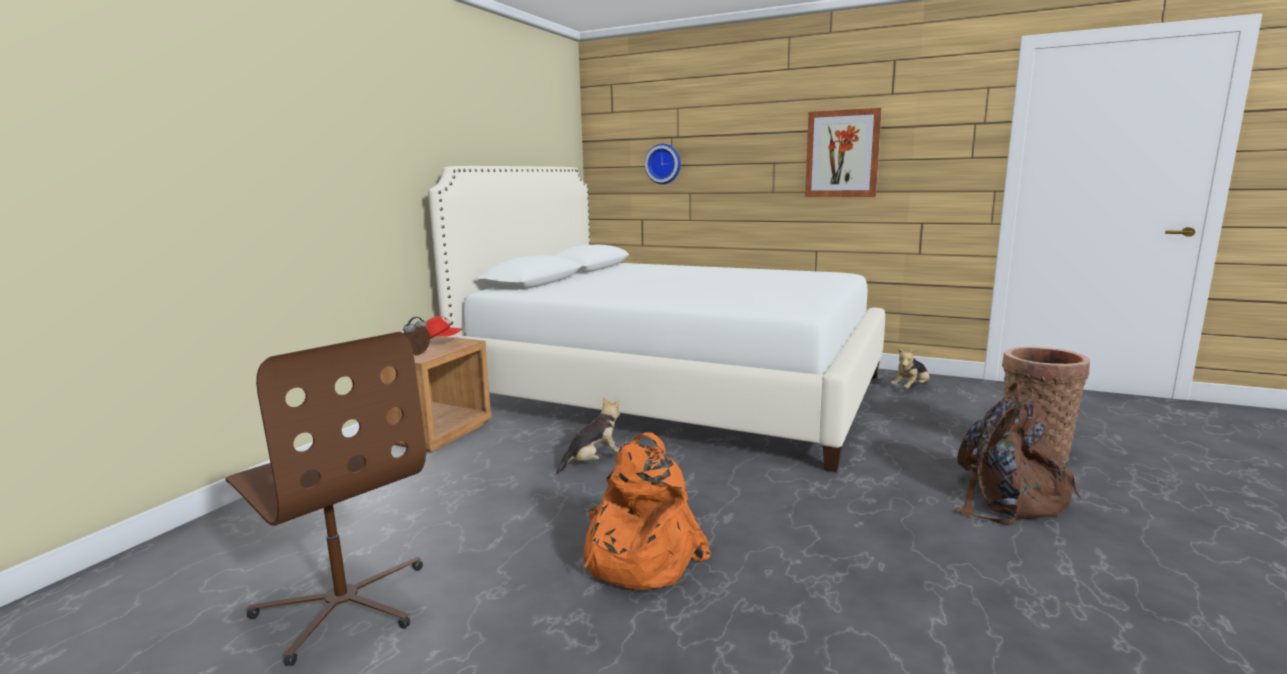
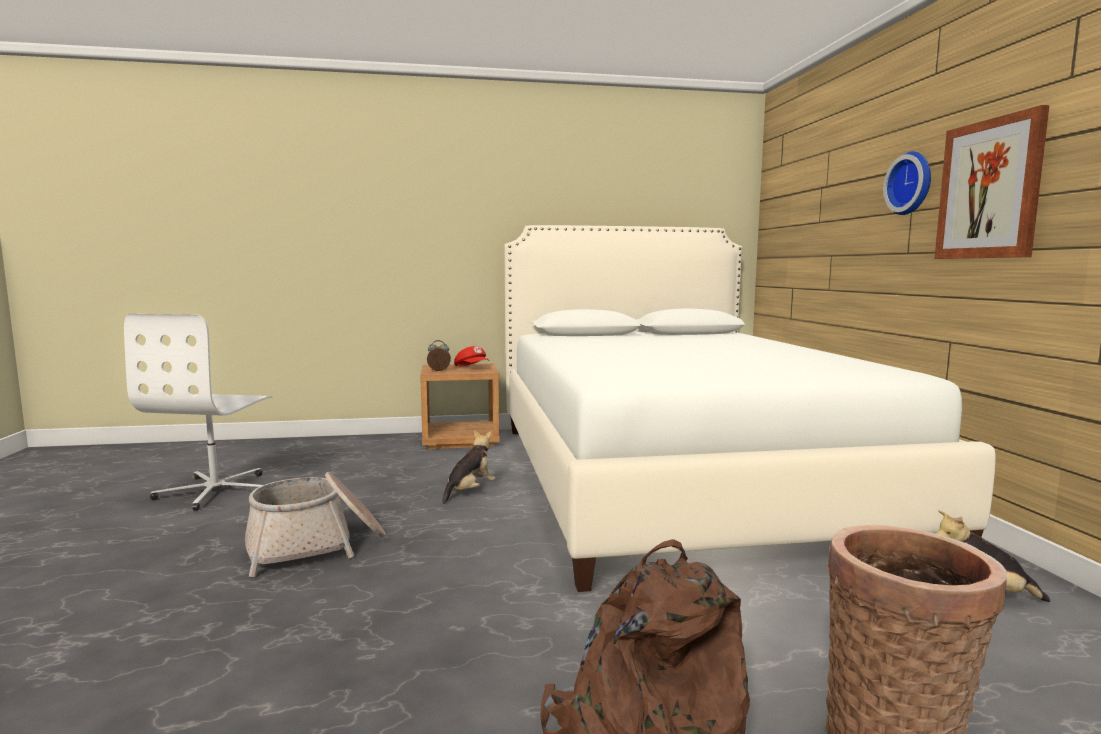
camera: 55 degrees right, 5 degrees down
(344, 604) = (216, 491): brown office chair -> white office chair
(593, 461) = (469, 491): plush toy -> plush toy turned 75 degrees counterclockwise
(638, 557) = (316, 546): orange backpack -> basket
(663, 164) = (811, 220): wall clock -> wall clock (912, 183)

